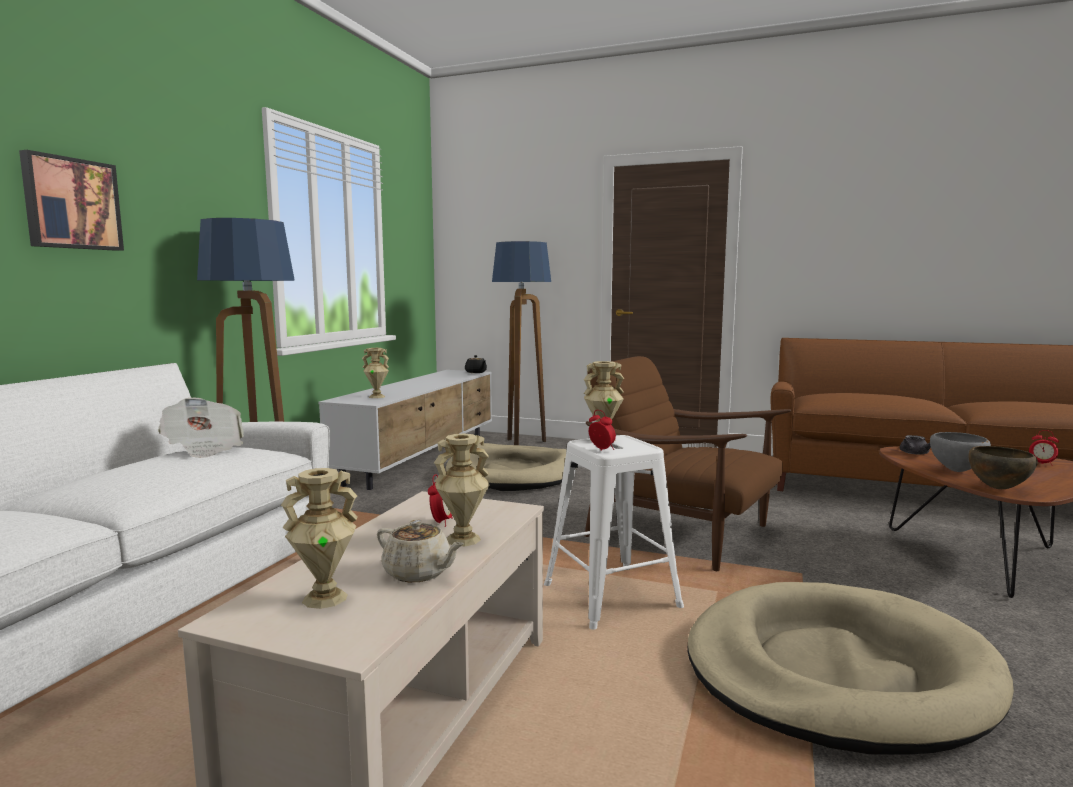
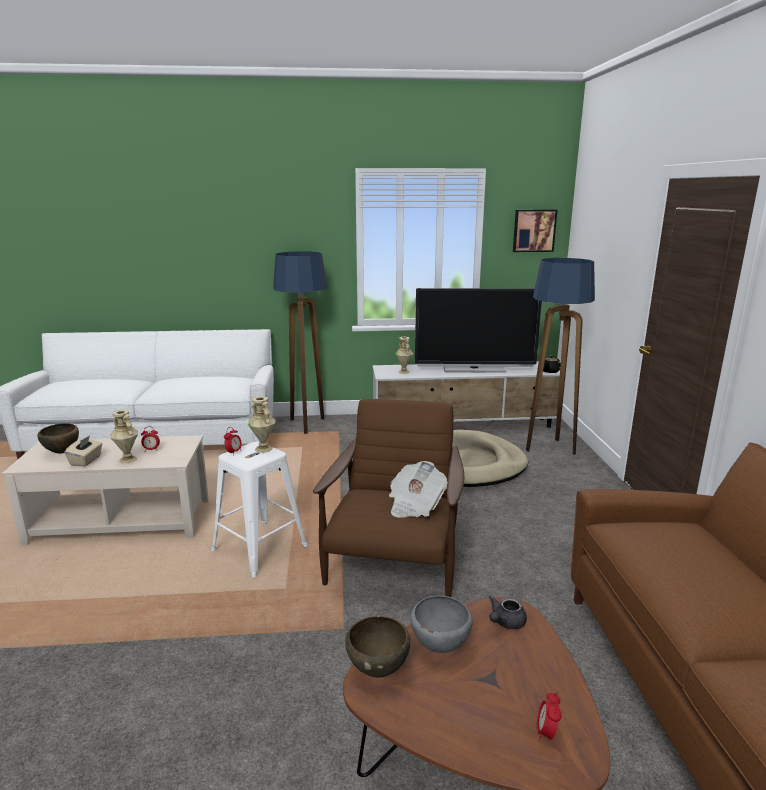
camera: 65 degrees right, 10 degrees up
(71, 204) = (222, 248): picture -> picture (533, 230)
(204, 448) = (220, 379): newspaper -> newspaper (415, 505)
(325, 597) = (62, 452): beige vase -> brown bowl
(418, 573) = (86, 460): beige teapot -> beige tissue box
(423, 383) = (474, 369): none -> television
(836, 672) = (183, 651): beige dog bed -> none

